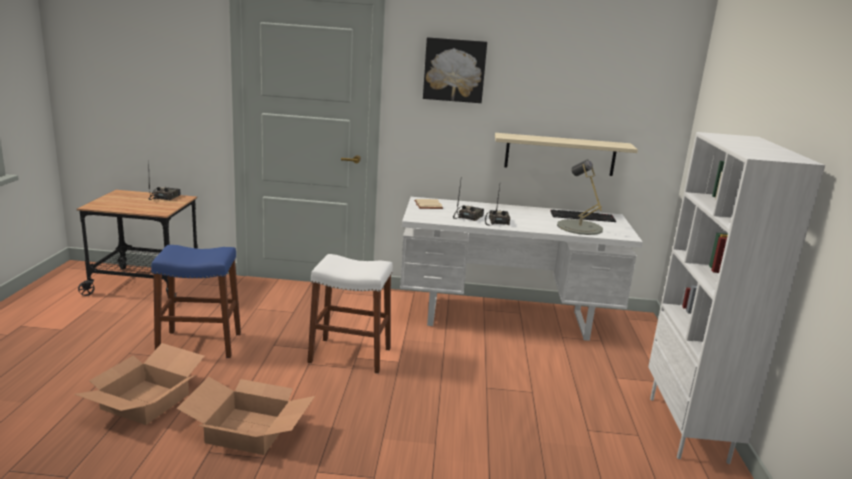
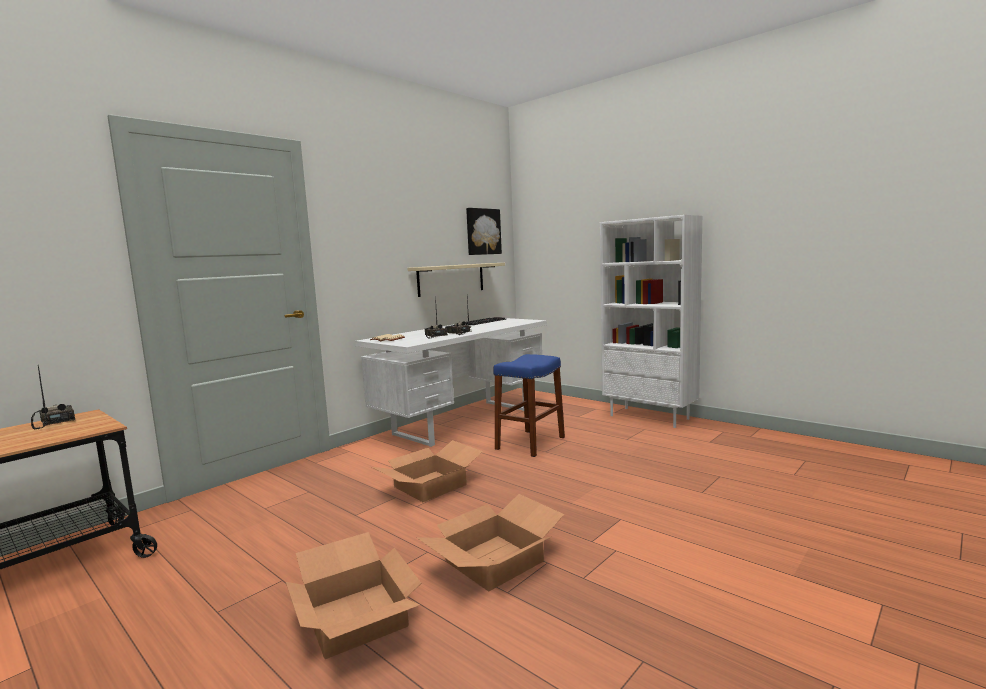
camera: 50 degrees left, 10 degrees down
(199, 344) = (282, 556): blue stool -> blue stool (530, 443)
(350, 355) = (430, 485): white stool -> cardboard box
(454, 70) = (369, 214): picture -> picture (482, 231)
(579, 227) = (502, 324): grey table lamp -> none

